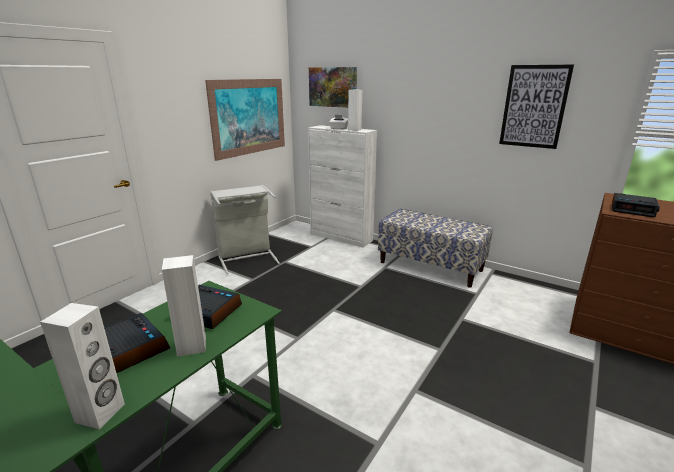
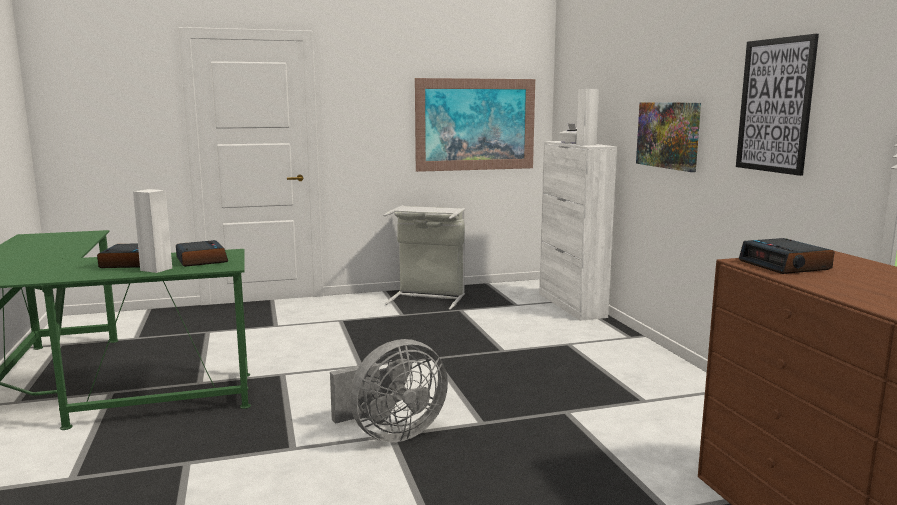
camera: 40 degrees right, 10 degrees down
(100, 413) = (66, 276): white speaker -> none
(332, 87) = (585, 88): picture -> picture (668, 135)
(412, 389) = (390, 434): none -> grey fan
(430, 266) = (636, 359): bench -> none

